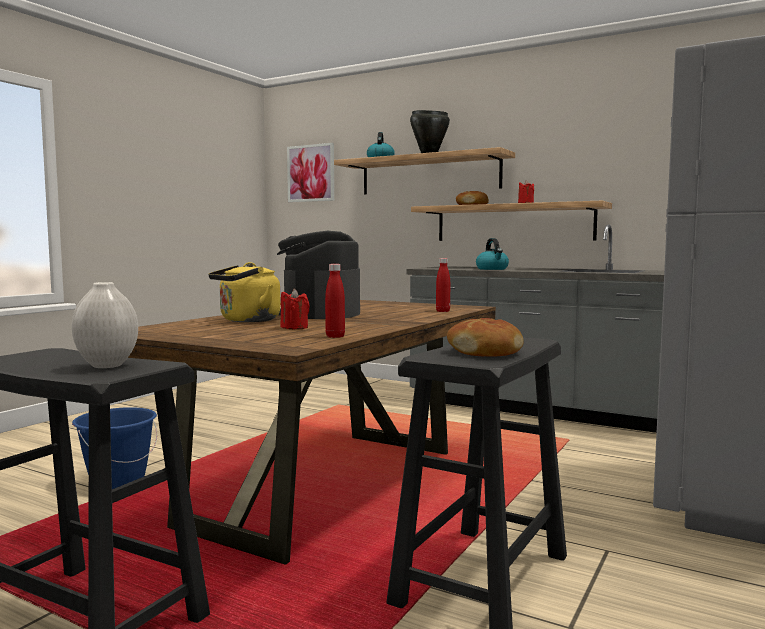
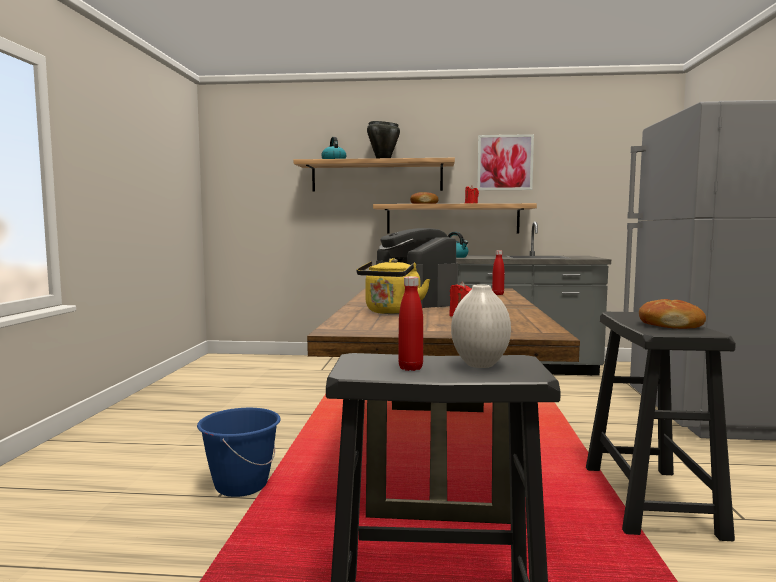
camera: 25 degrees left, 0 degrees up
(311, 173) = (254, 169): picture -> picture (505, 162)
(335, 336) = (528, 321): red bottle -> red bottle (410, 368)

